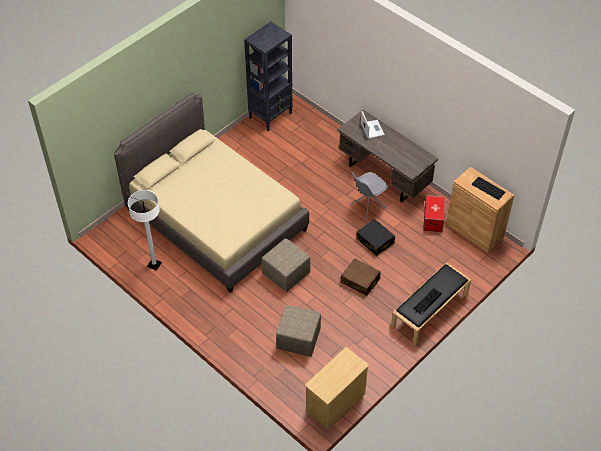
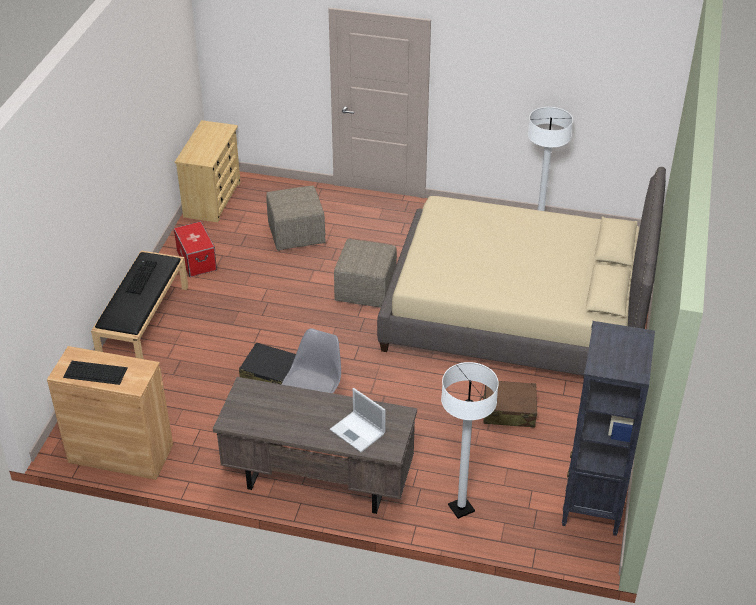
camera: 150 degrees right, 10 degrees down
(328, 137) = (461, 508): none -> white floor lamp
(360, 281) = (260, 320): brown suitcase -> brown suitcase (508, 411)
(433, 220) = (197, 443): storage box -> storage box (197, 260)

